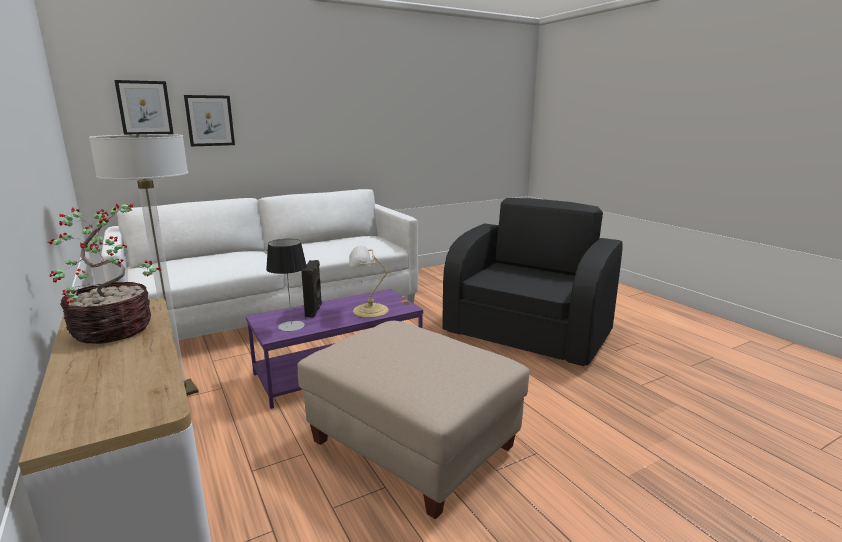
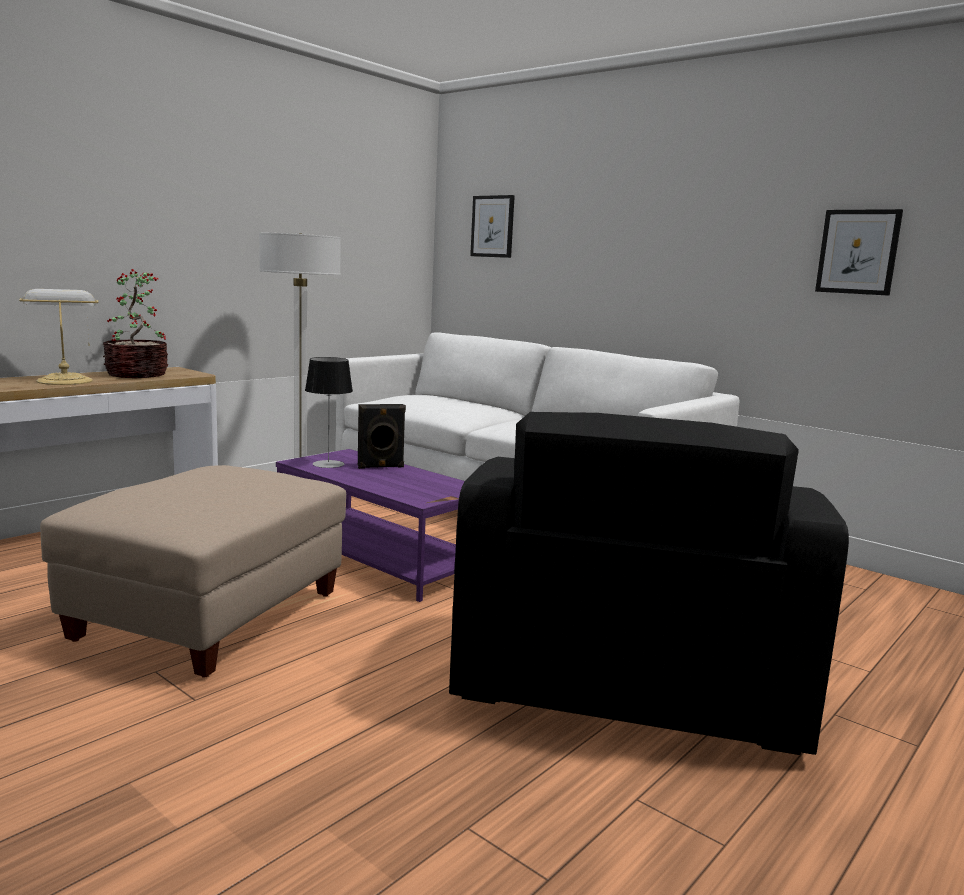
camera: 70 degrees right, 5 degrees down
(210, 120) = (547, 242): picture -> picture (858, 252)
(368, 311) = (397, 486): table lamp -> table lamp (64, 380)
(528, 333) = (625, 682): black armchair -> black armchair turned 90 degrees clockwise

